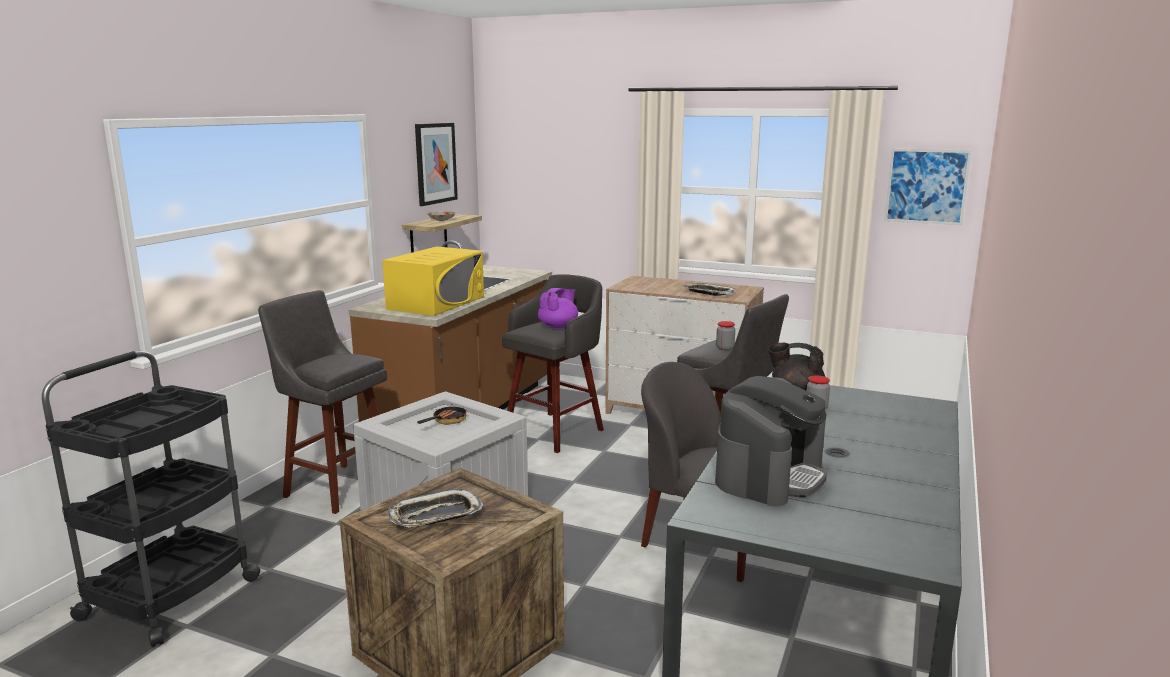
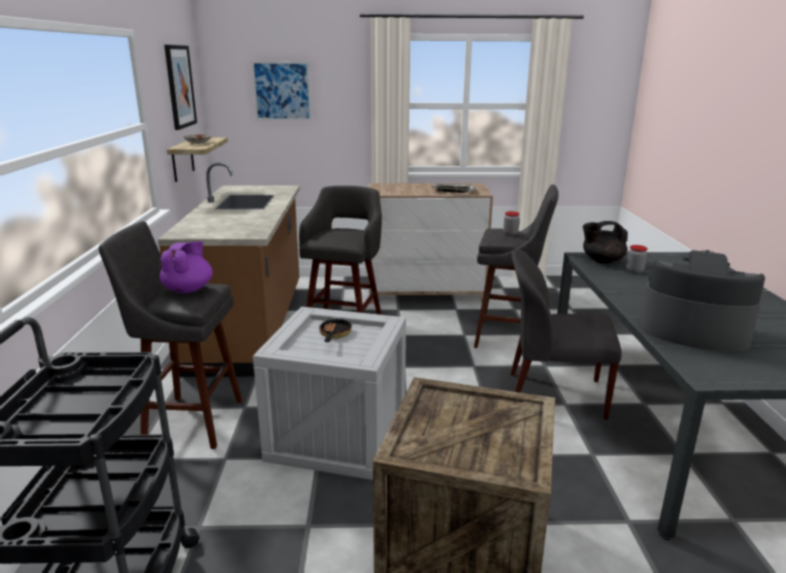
camera: 25 degrees left, 5 degrees up
(435, 516) = (456, 431): tray -> none
(436, 302) = (240, 223): yellow microwave -> none
(558, 326) = (346, 233): purple teapot -> purple teapot (189, 289)
(769, 475) = (692, 330): coffee machine -> coffee machine turned 75 degrees counterclockwise
(926, 186) = (597, 96): picture -> picture (282, 91)

